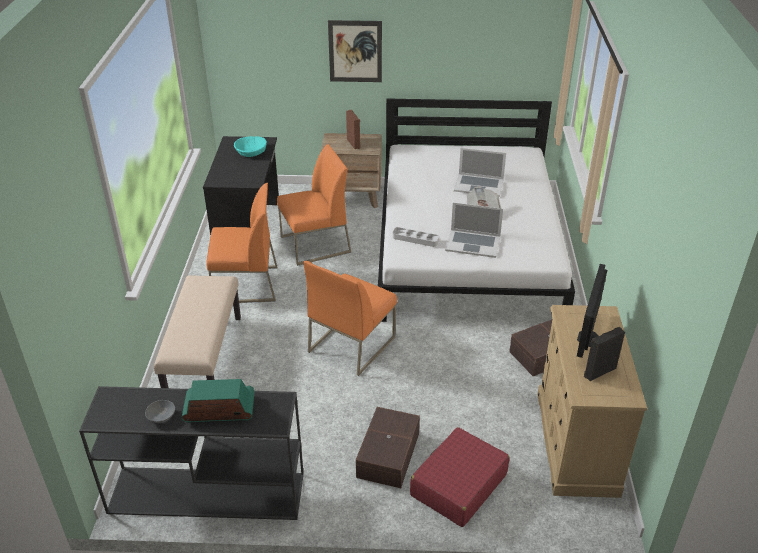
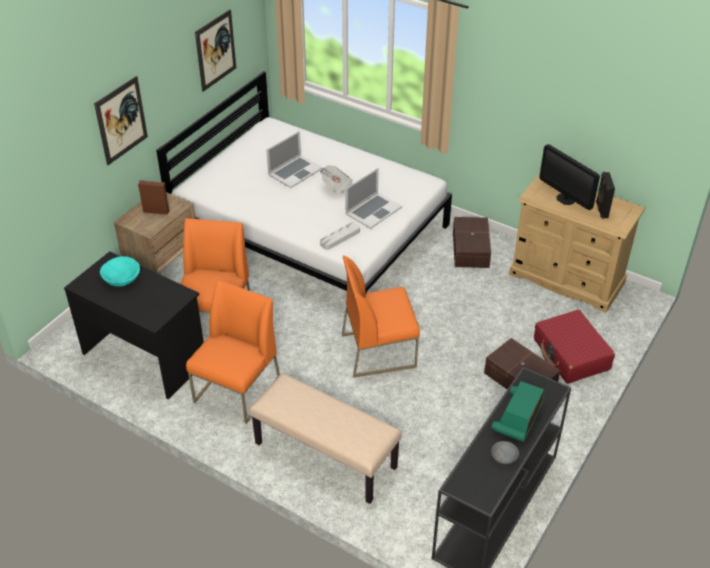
camera: 60 degrees left, 5 degrees up
(351, 344) = (379, 350): orange chair -> orange chair turned 105 degrees clockwise
(490, 48) = (215, 50): none -> picture

